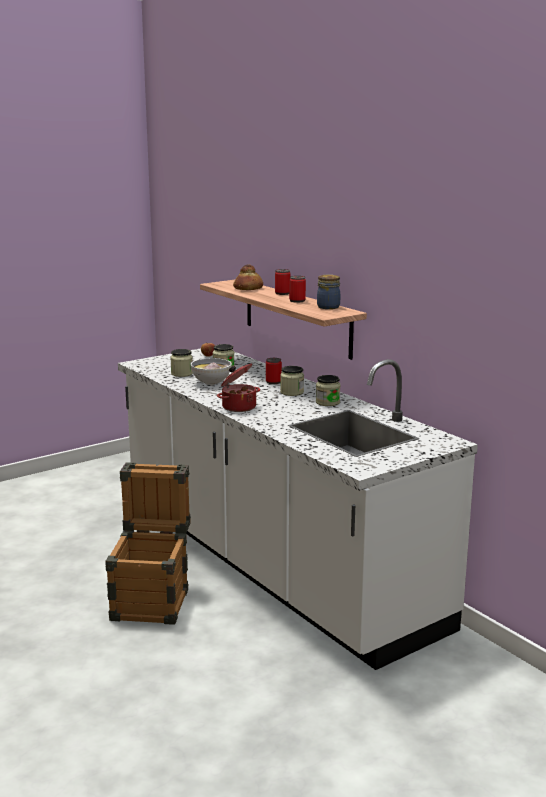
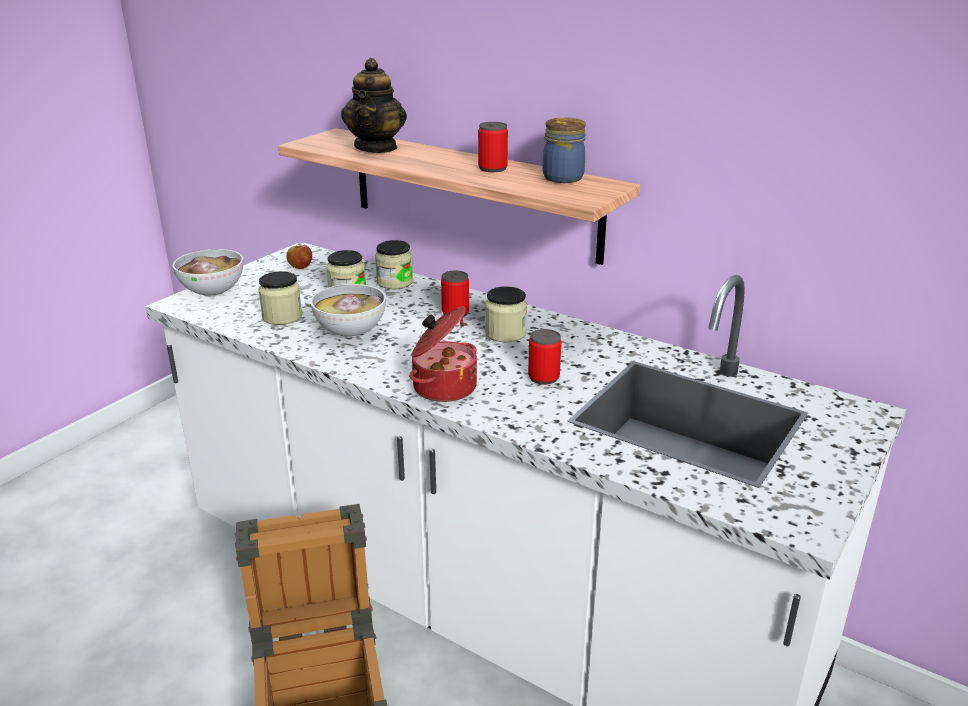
camera: 20 degrees left, 10 degrees up
(155, 361) = (213, 292): none -> bowl
(248, 288) = (376, 147): bread -> teapot
(282, 293) = (447, 154): can -> can (543, 377)
(327, 402) = (584, 349): jar -> jar (395, 282)

